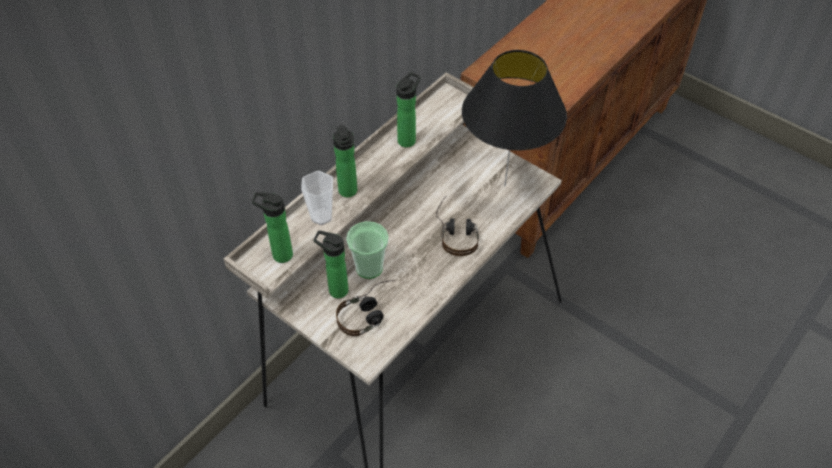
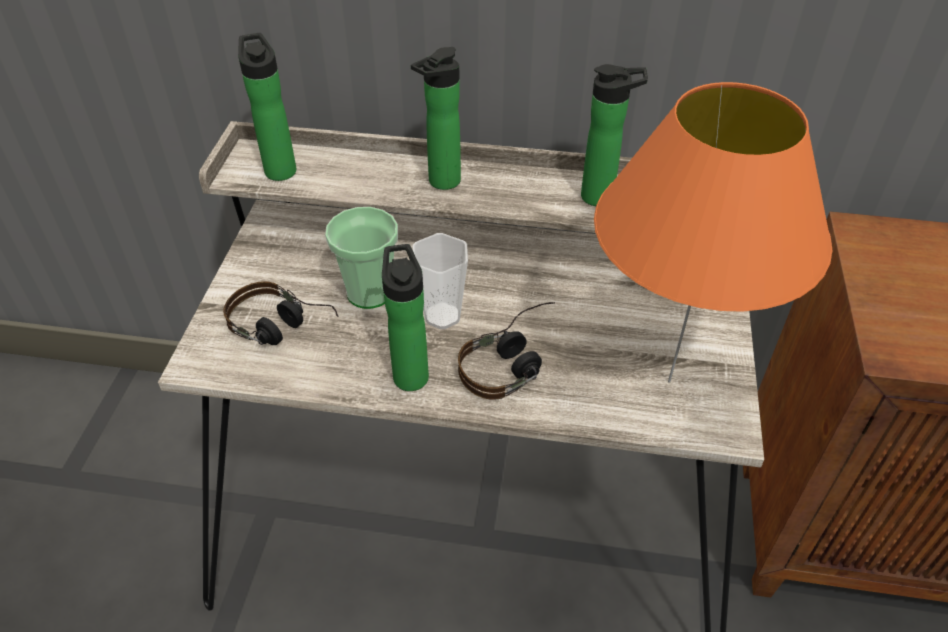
camera: 60 degrees right, 5 degrees down
(321, 217) = (375, 177): cup -> cup (442, 316)
(335, 289) = (306, 276): bottle -> bottle (410, 373)
(504, 185) = (669, 381): black table lamp -> orange table lamp

